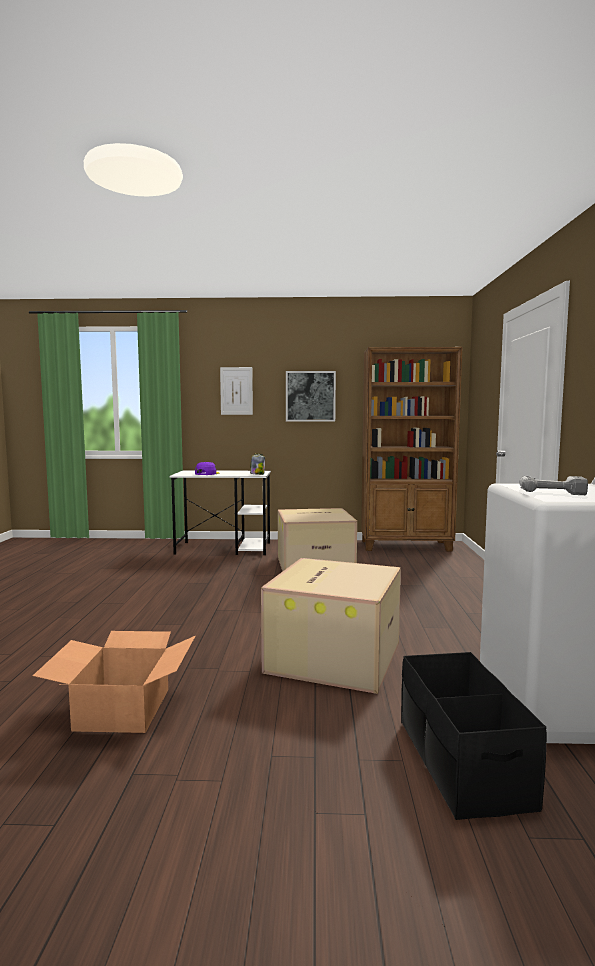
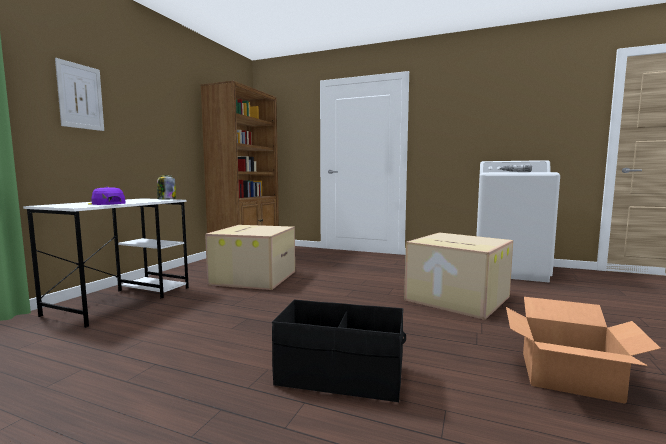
camera: 70 degrees left, 0 degrees up
(310, 396) = (160, 118): picture -> none
(461, 762) = (576, 294): black storage box -> black storage box (340, 376)

